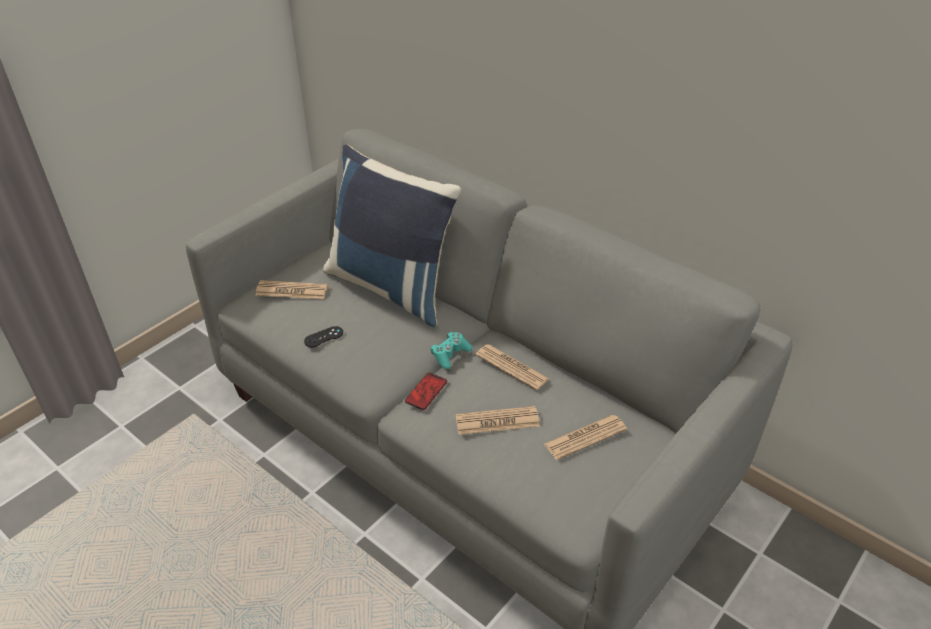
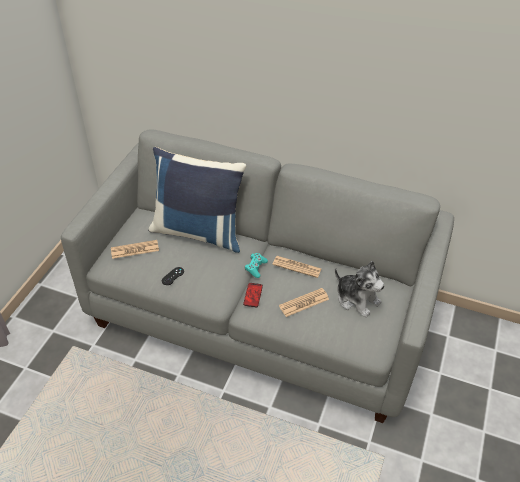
camera: 20 degrees left, 5 degrees up
(585, 437) = (357, 299): newspaper -> plush toy

